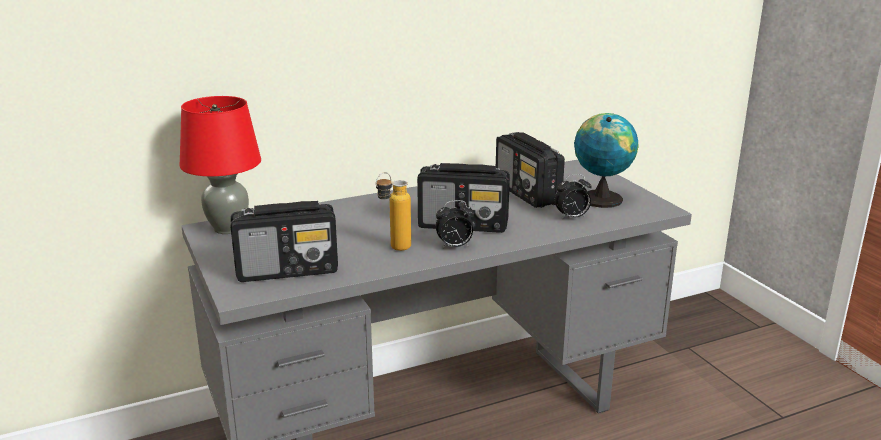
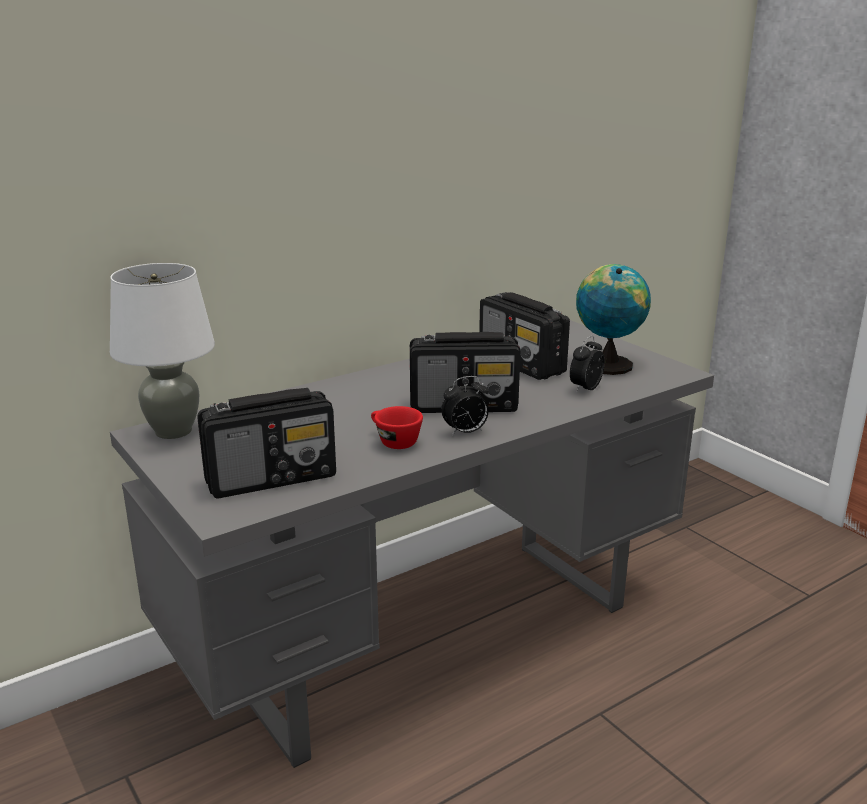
camera: 10 degrees left, 0 degrees up
(228, 228) = (174, 431): red table lamp -> white table lamp
(394, 249) = (393, 441): bottle -> red cup
(572, 217) = (585, 388): alarm clock -> alarm clock turned 150 degrees clockwise

